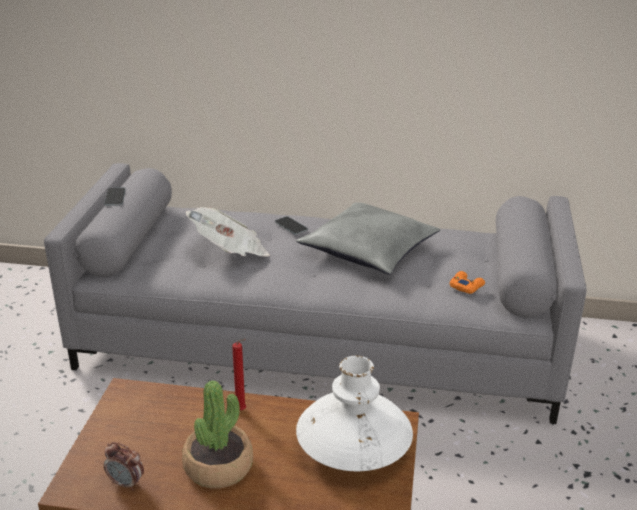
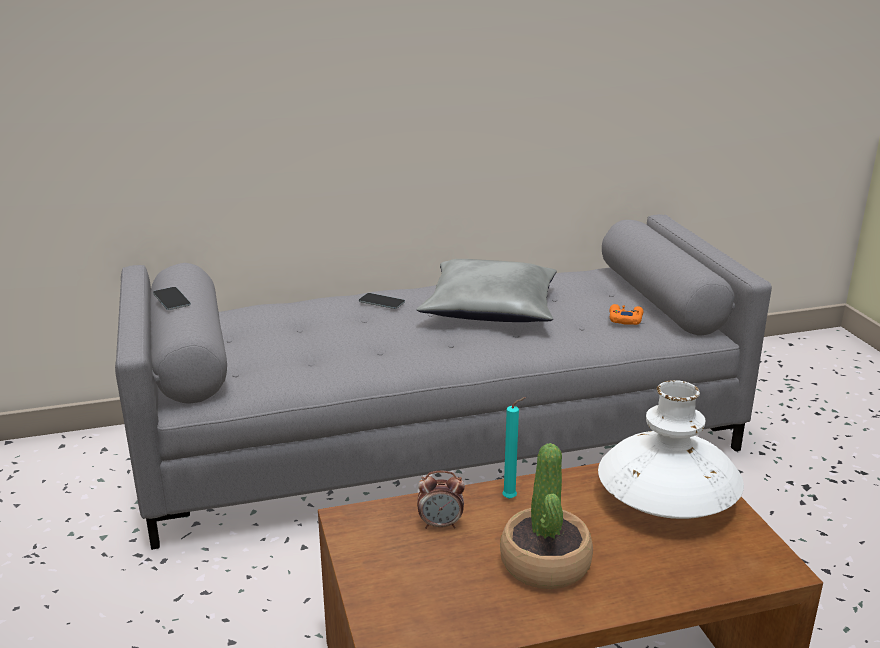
camera: 25 degrees left, 5 degrees down
(126, 483) = (455, 617): alarm clock -> alarm clock (440, 524)
(230, 251) = (336, 341): newspaper -> none
(242, 410) = (511, 498): red candle -> turquoise candle

